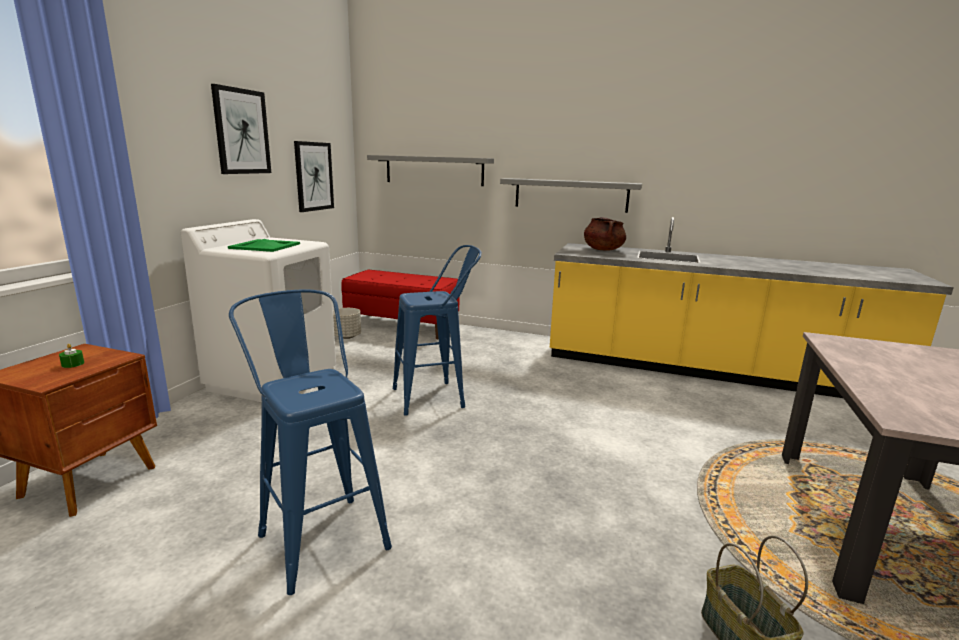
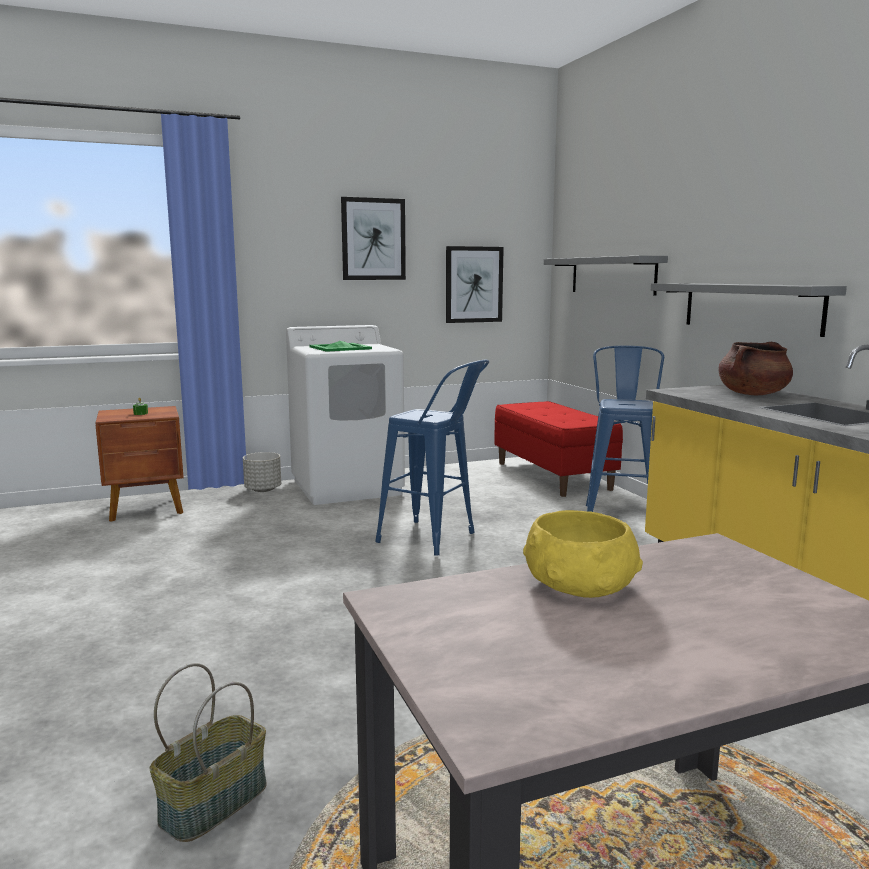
camera: 50 degrees right, 5 degrees down
(319, 533) = (168, 582): blue stool -> blue stool (621, 514)
(347, 336) = (477, 472): grey planter -> grey planter (262, 490)
(878, 375) = (580, 582): none -> yellow bowl

